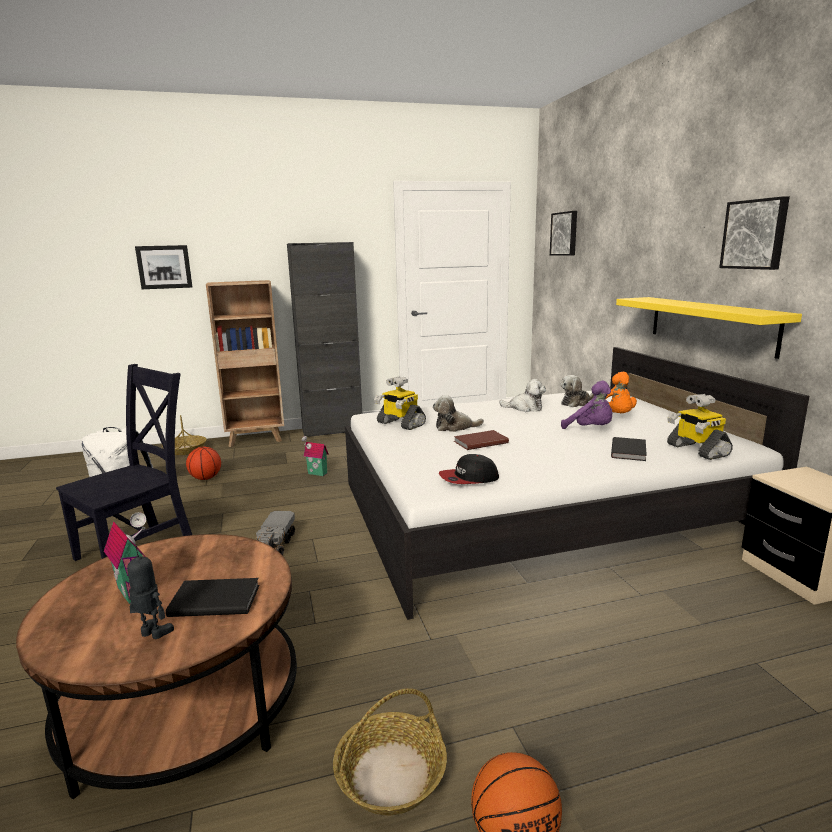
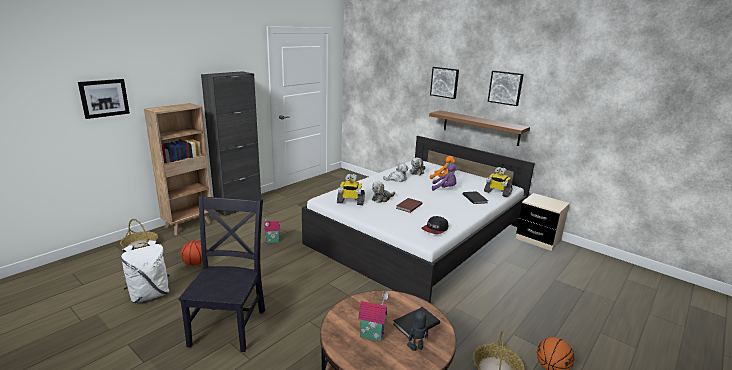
camera: 35 degrees left, 5 degrees up
(275, 545) = (312, 293): toy truck -> none
(565, 234) = (372, 65): picture -> picture (444, 82)
(710, 324) = (480, 127): yellow shelf -> brown shelf

